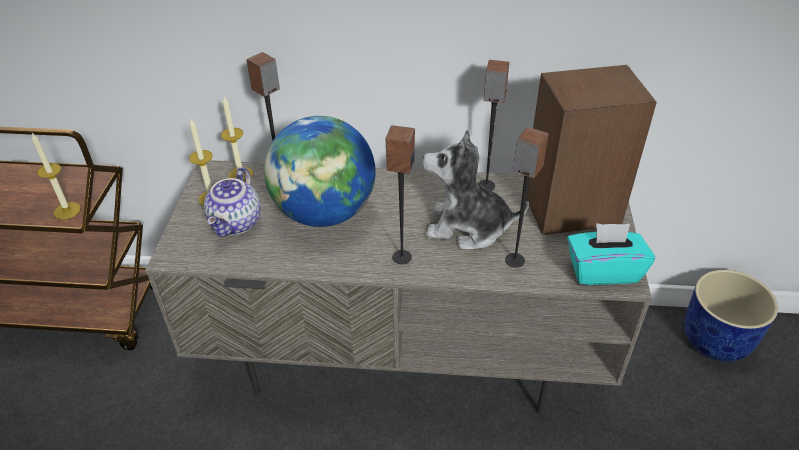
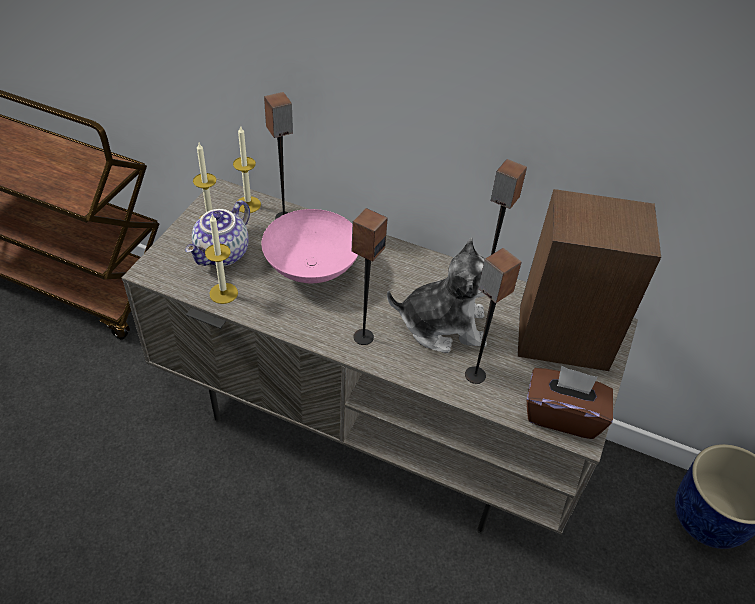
camera: 15 degrees right, 5 degrees up
(67, 210) = (80, 196): candle -> candle (223, 293)
(325, 213) = (310, 268): globe -> pink bowl
(467, 227) = (444, 325): plush toy -> plush toy turned 150 degrees clockwise
(603, 271) = (562, 415): turquoise tissue box -> brown tissue box

